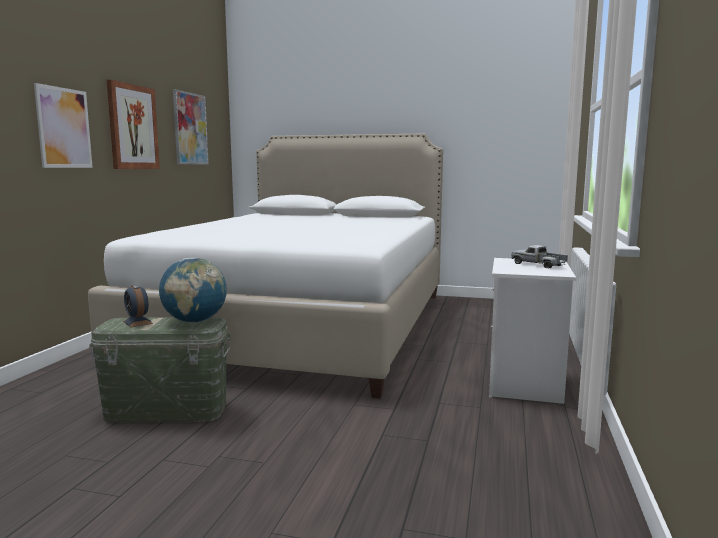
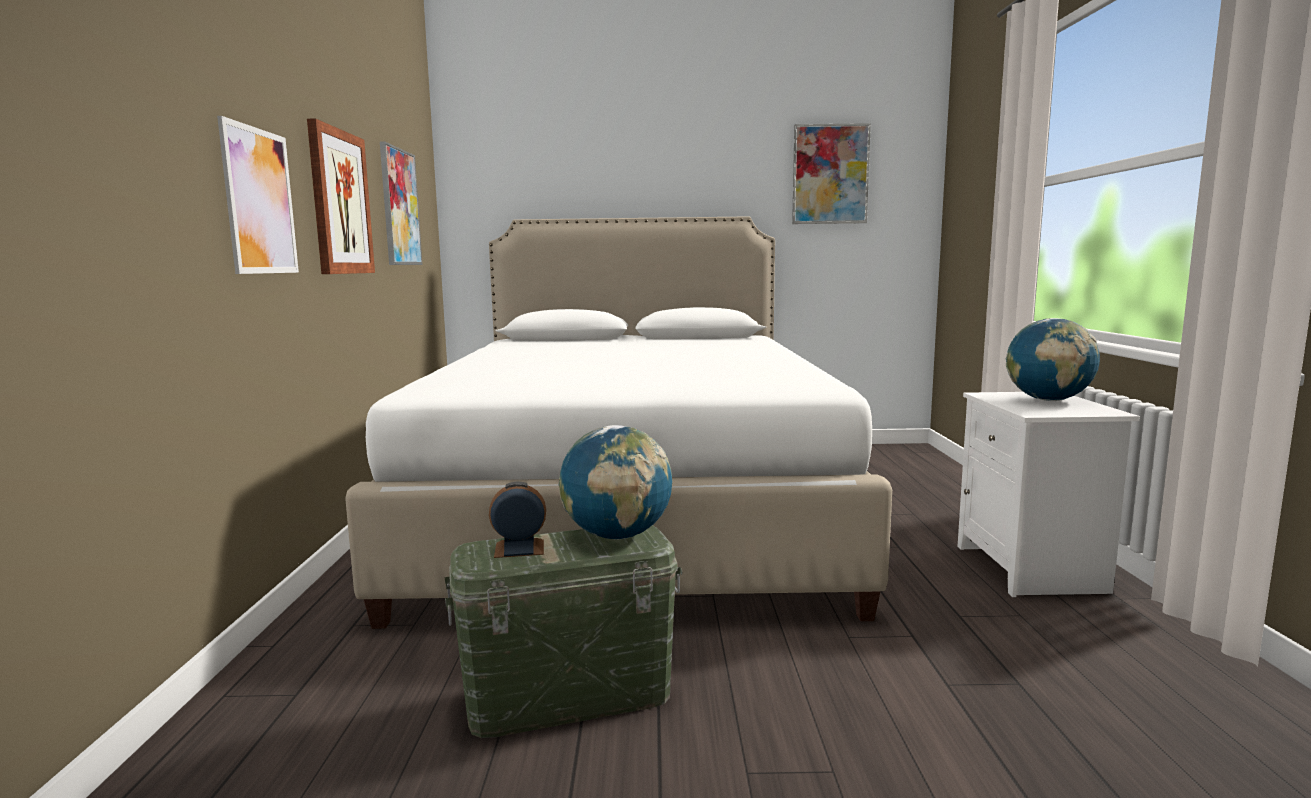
camera: 15 degrees left, 0 degrees up
(137, 322) = (519, 548): alarm clock -> alarm clock turned 135 degrees clockwise
(487, 103) = (830, 174): none -> picture
(538, 265) = (1048, 400): toy truck -> globe

